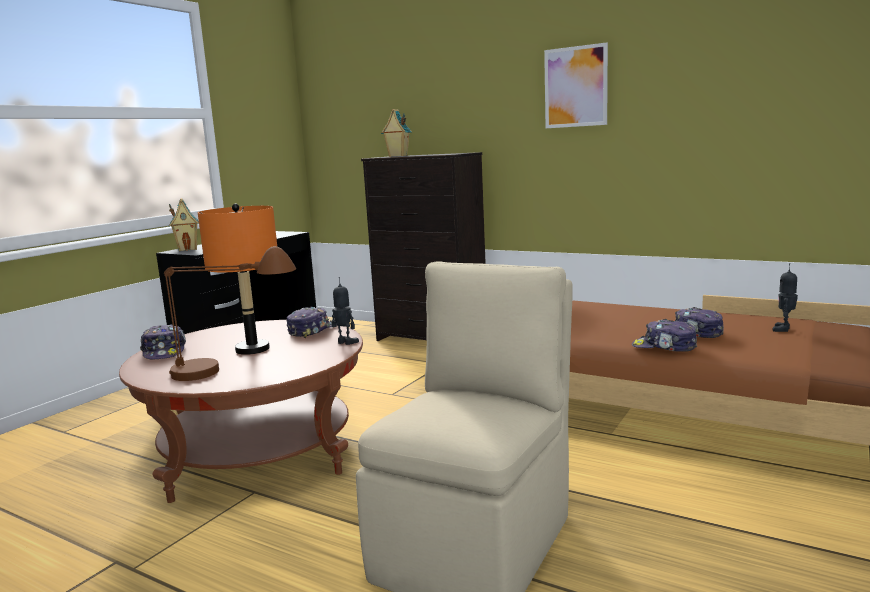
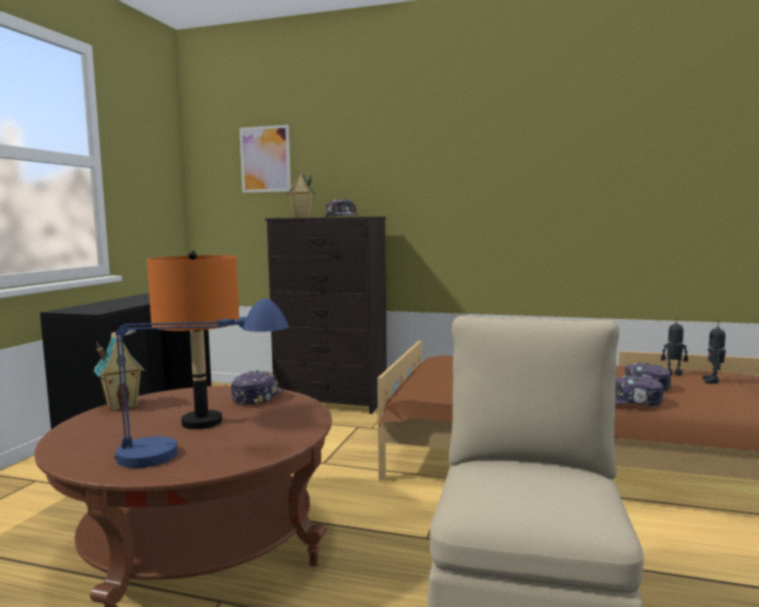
camera: 15 degrees left, 5 degrees down
(164, 351) = (86, 430): cap -> cap (342, 216)
(188, 249) = (79, 308): toy house -> toy house (122, 405)
(234, 373) = (200, 453): brown table lamp -> blue table lamp
(345, 343) = (309, 410): toy robot -> toy robot (673, 374)
(575, 87) = (479, 159): picture -> picture (265, 159)

